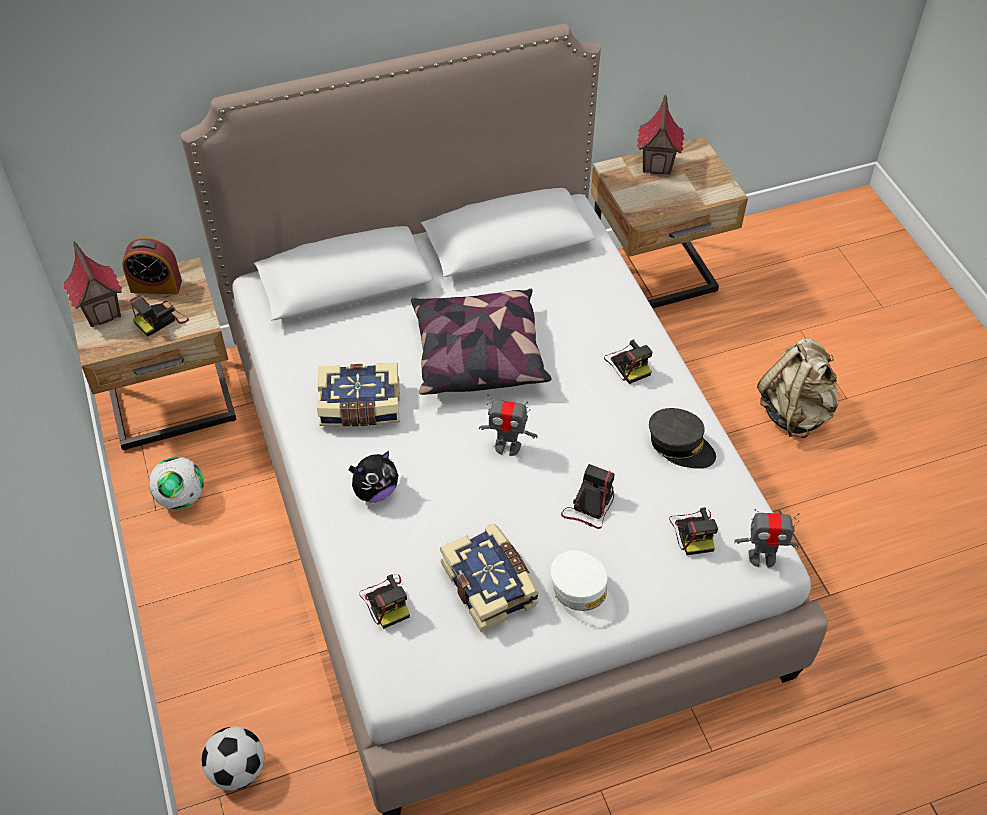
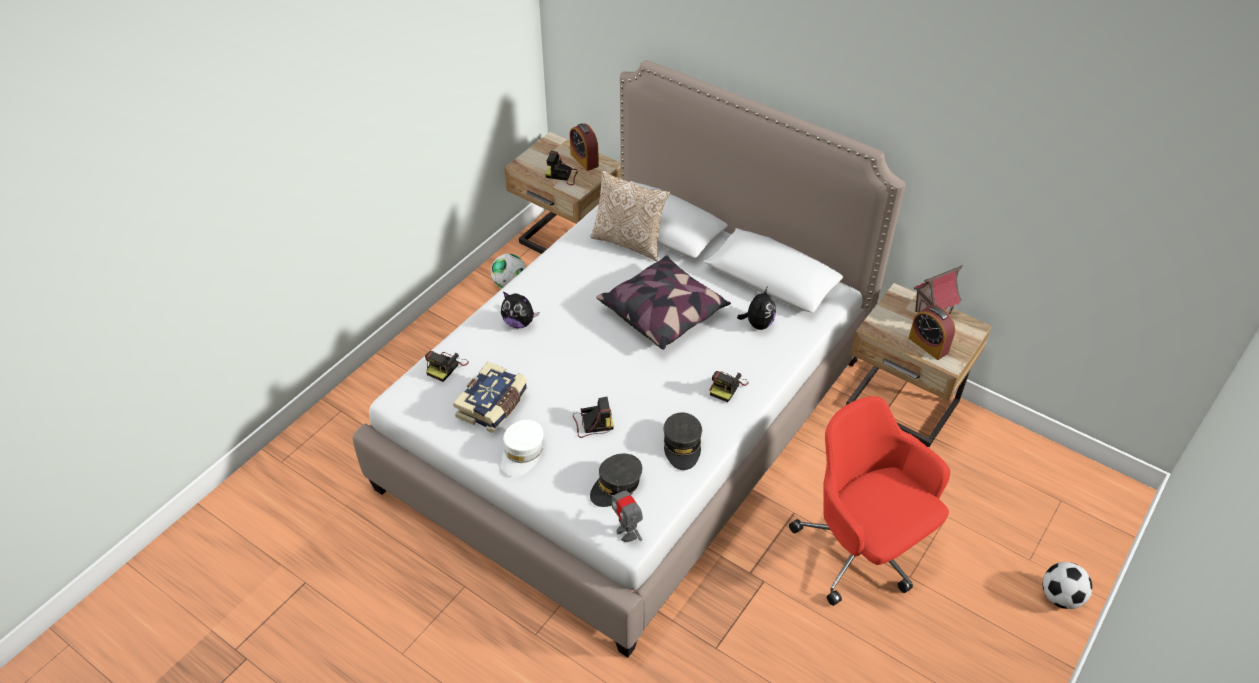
camera: 55 degrees right, 5 degrees down
(102, 312) = (547, 152): toy house -> none
(238, 770) = (361, 409): football -> football (1060, 597)
(339, 322) = (629, 242): none -> pillow
(360, 407) = (574, 284): book -> none
(507, 446) = (603, 362): toy robot -> none
(562, 290) = (758, 324): none -> plush toy
(693, 190) = (928, 345): none -> alarm clock
(693, 532) = (616, 486): camera -> grey cap
(795, 412) = (863, 550): beige backpack -> red office chair

